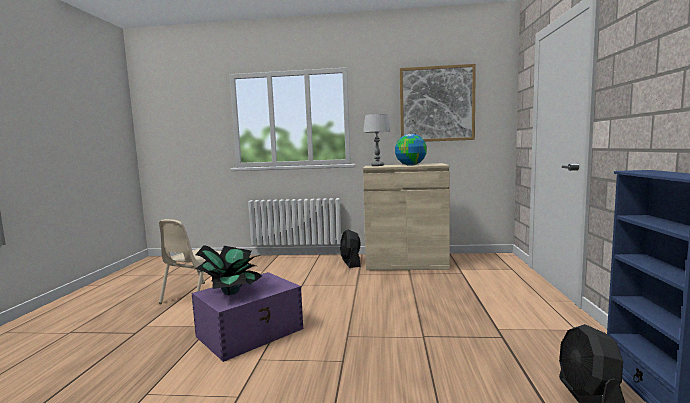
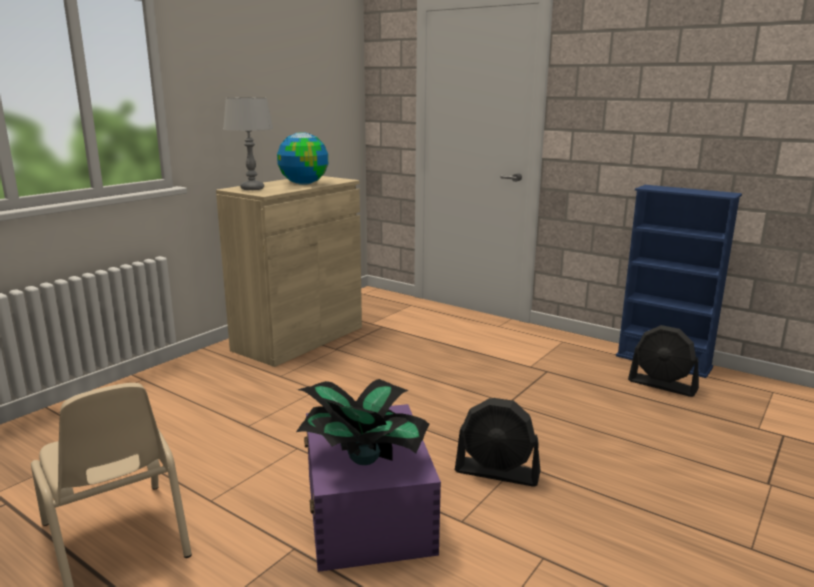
camera: 60 degrees left, 10 degrees up
(350, 263) = (224, 366): black fan -> black fan (497, 472)
(436, 104) = (286, 78): picture -> none

